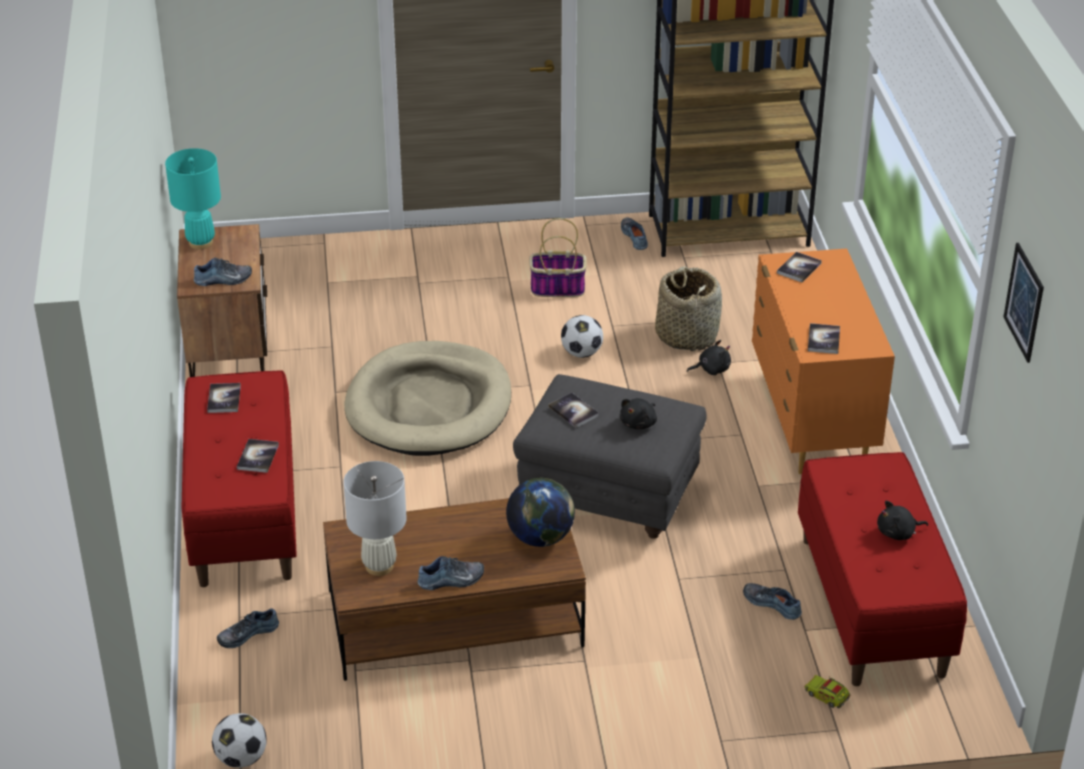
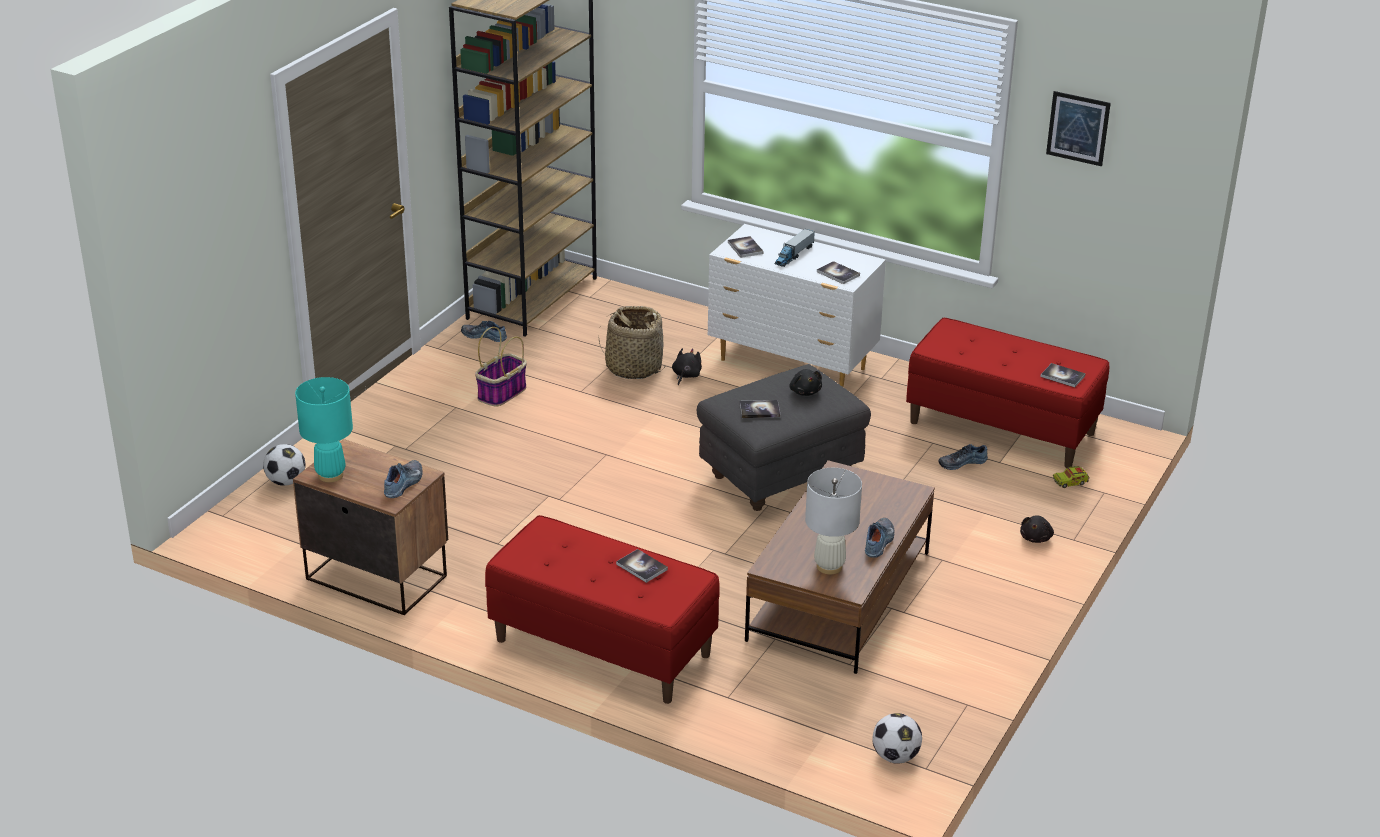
camera: 55 degrees left, 5 degrees down
(224, 399) = (542, 556): book -> book (1062, 376)
(247, 633) = (752, 700): shoe -> none
(429, 405) = (573, 507): beige dog bed -> none
(540, 538) = (872, 487): globe -> none
(581, 353) = (597, 417): football -> football (286, 481)
(811, 422) = (793, 365): orange dresser -> white dresser
(824, 300) = (794, 255): none -> toy truck
(898, 533) = (1022, 354): black plush toy -> black plush toy (1036, 538)

